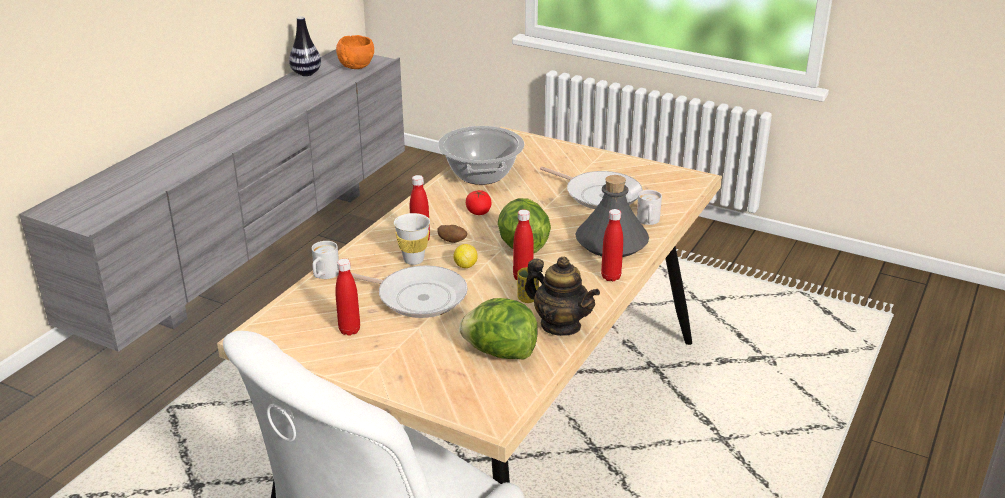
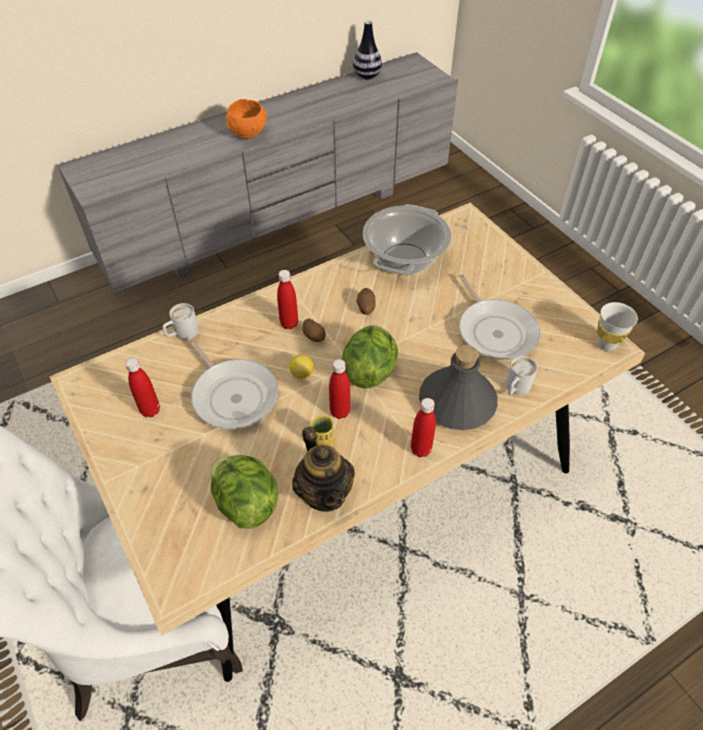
camera: 30 degrees right, 20 degrees up
(356, 67) = (413, 80): orange bowl -> orange bowl (247, 134)
(413, 260) = (265, 346): white cup -> white cup (606, 344)
(478, 212) = (365, 308): tomato -> potato

